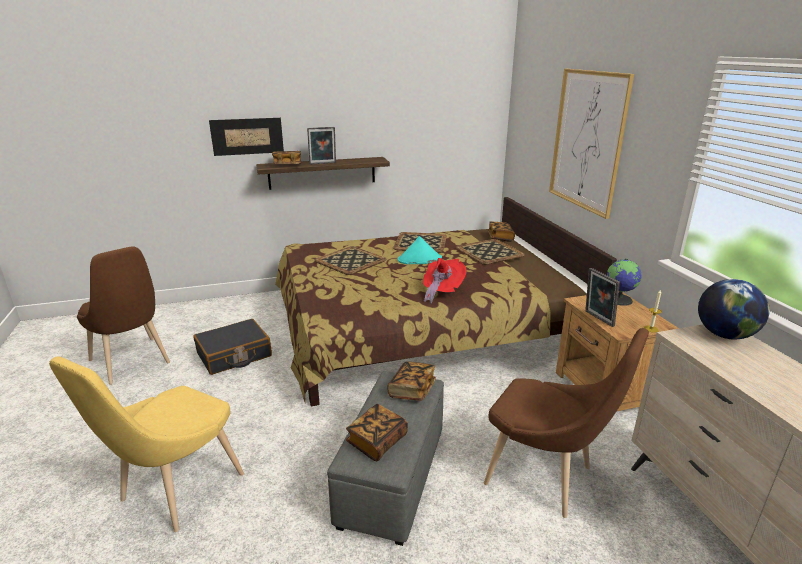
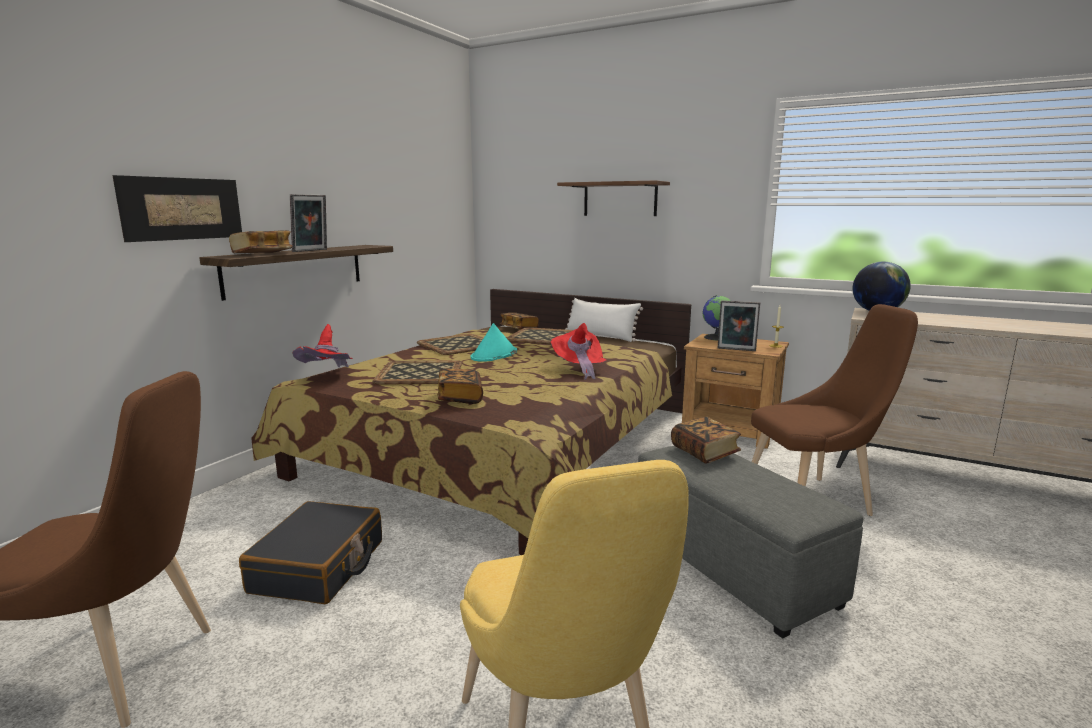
camera: 45 degrees left, 10 degrees down
(309, 248) = (328, 377): none -> red hat
(377, 441) = (777, 497): book -> book (460, 398)
(547, 263) = (601, 336): none -> white pillow
(587, 141) = (620, 199): picture -> brown shelf

